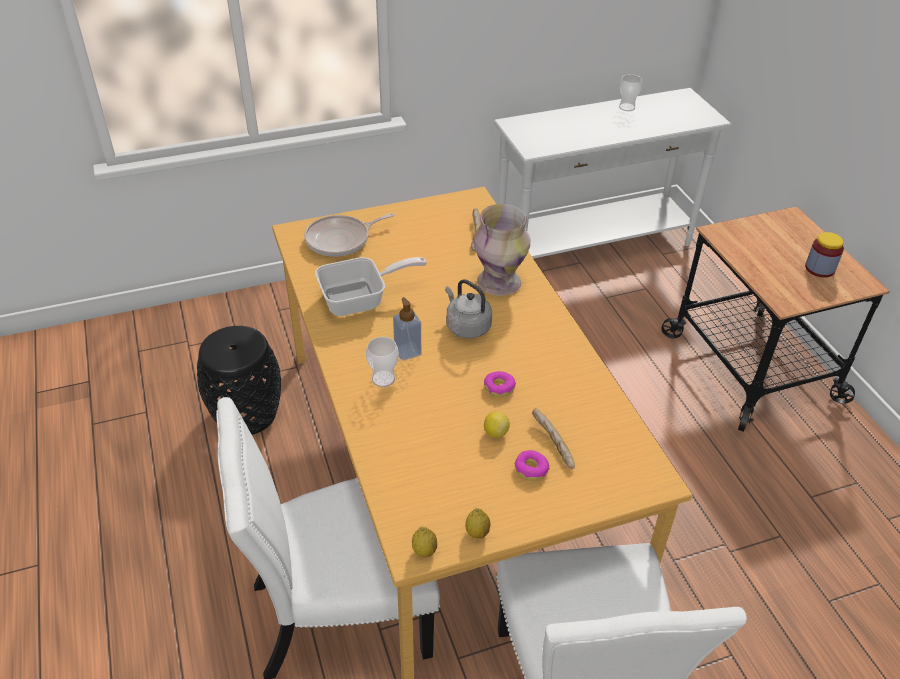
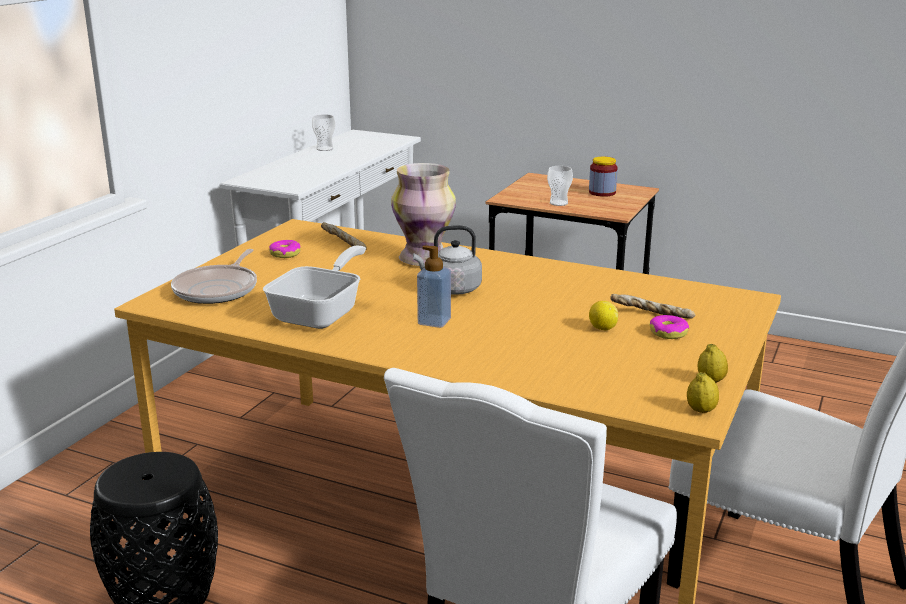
camera: 45 degrees left, 20 degrees down
(383, 379) = (449, 344): cup -> cup (558, 203)
(499, 387) = (551, 307): donut -> donut (285, 254)

